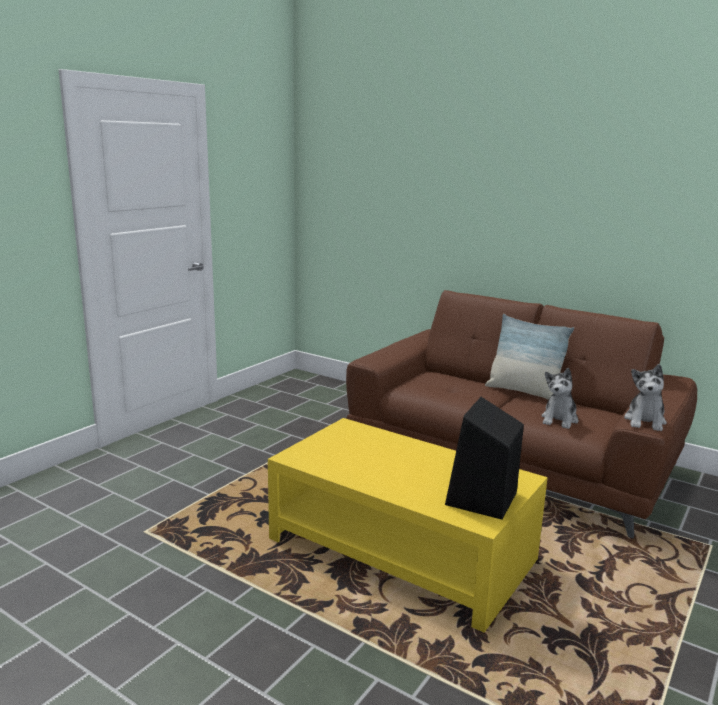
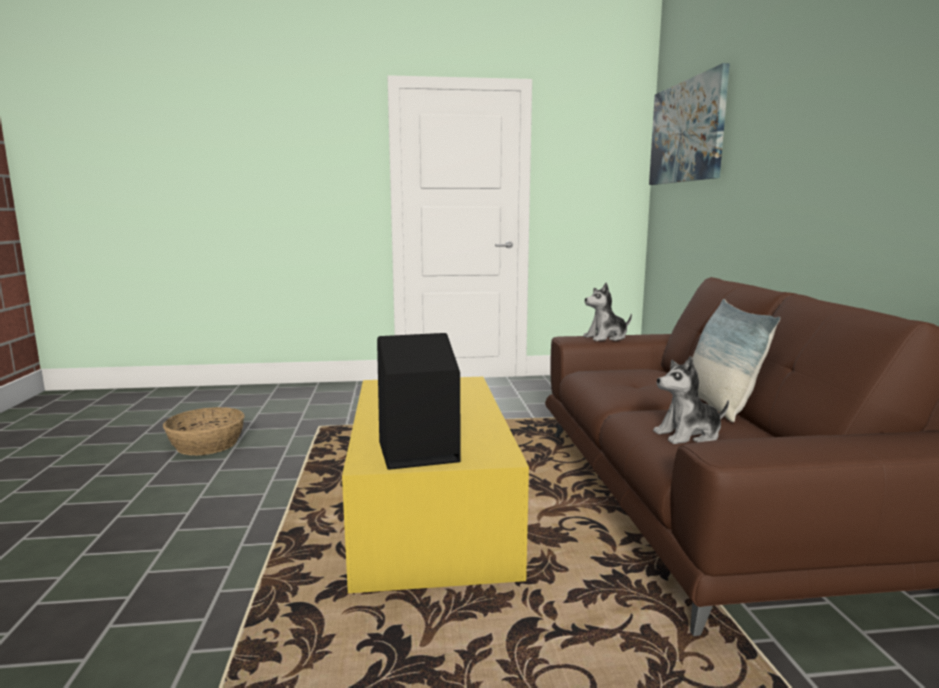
camera: 50 degrees right, 5 degrees down
(63, 614) = (206, 444): none -> basket
(354, 153) = (686, 132): none -> picture
(645, 421) = (737, 448): plush toy -> plush toy (606, 337)

